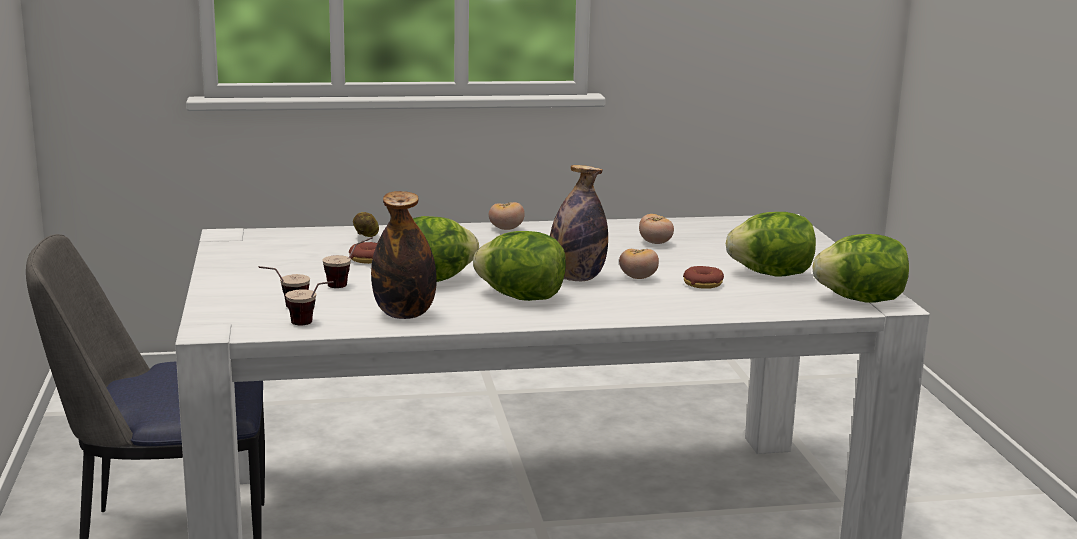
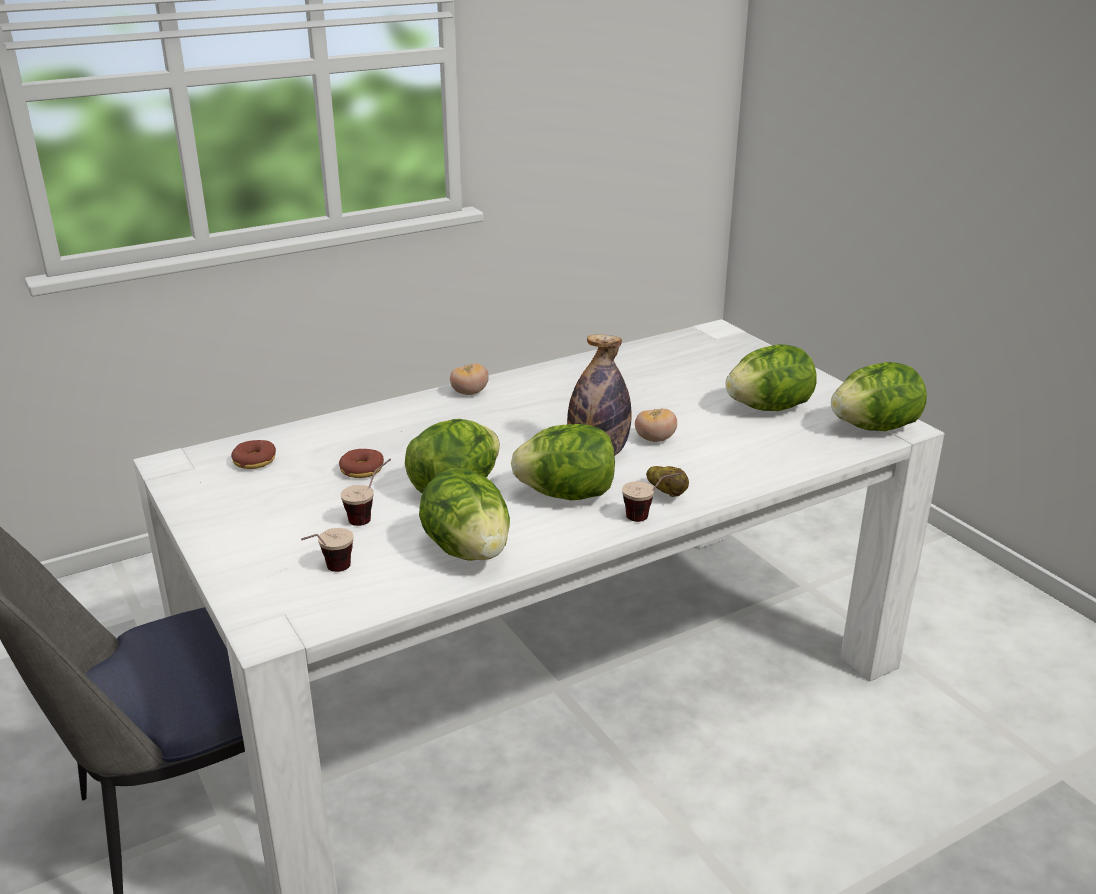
camera: 20 degrees left, 10 degrees up
(312, 325) = (380, 593): cup -> cup (650, 517)
(366, 237) = (332, 434): potato -> potato (666, 493)
(404, 314) = (468, 550): bottle -> lettuce
(655, 243) = (629, 385): tomato -> none
(703, 284) = (721, 435): donut -> donut (254, 461)

